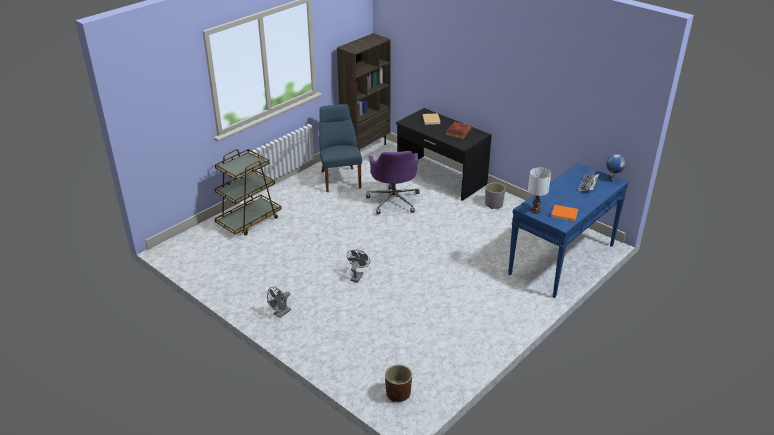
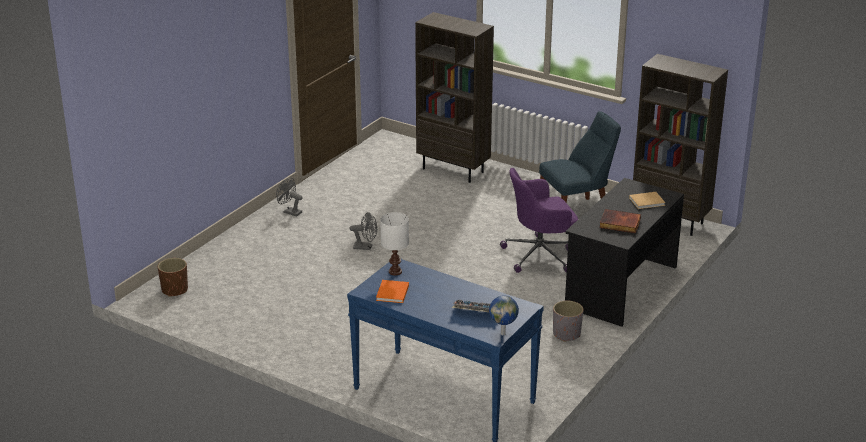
camera: 80 degrees right, 5 degrees down
(249, 221) = (454, 170): brown cart -> brown bookcase

